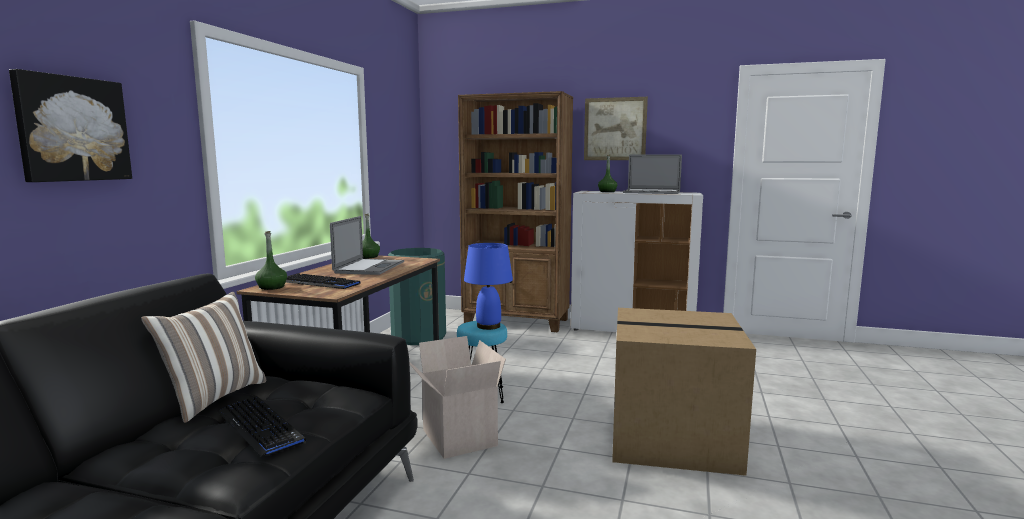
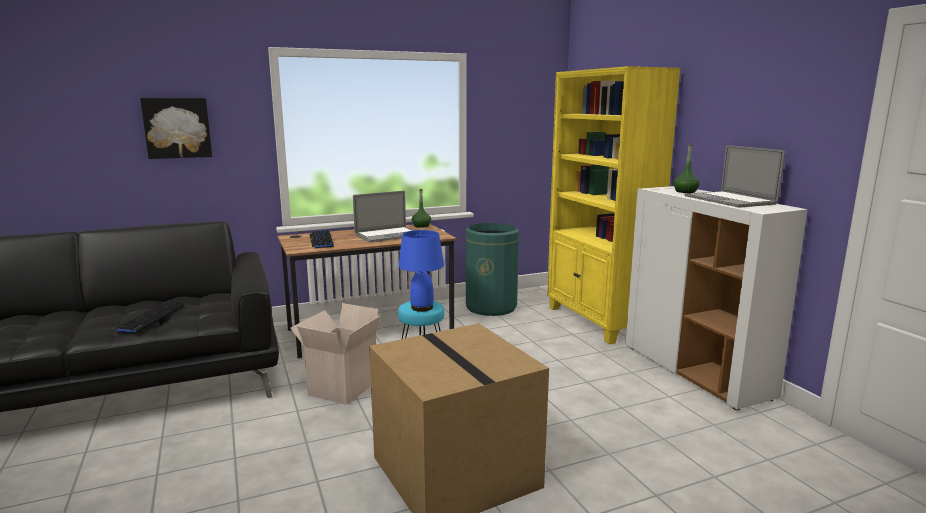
camera: 50 degrees right, 5 degrees up
(213, 398) = (181, 297): pillow -> none
(271, 287) = (294, 237): green bottle -> none
(517, 322) = (598, 321): brown bookcase -> yellow bookcase
(615, 129) = (719, 109): picture -> none

